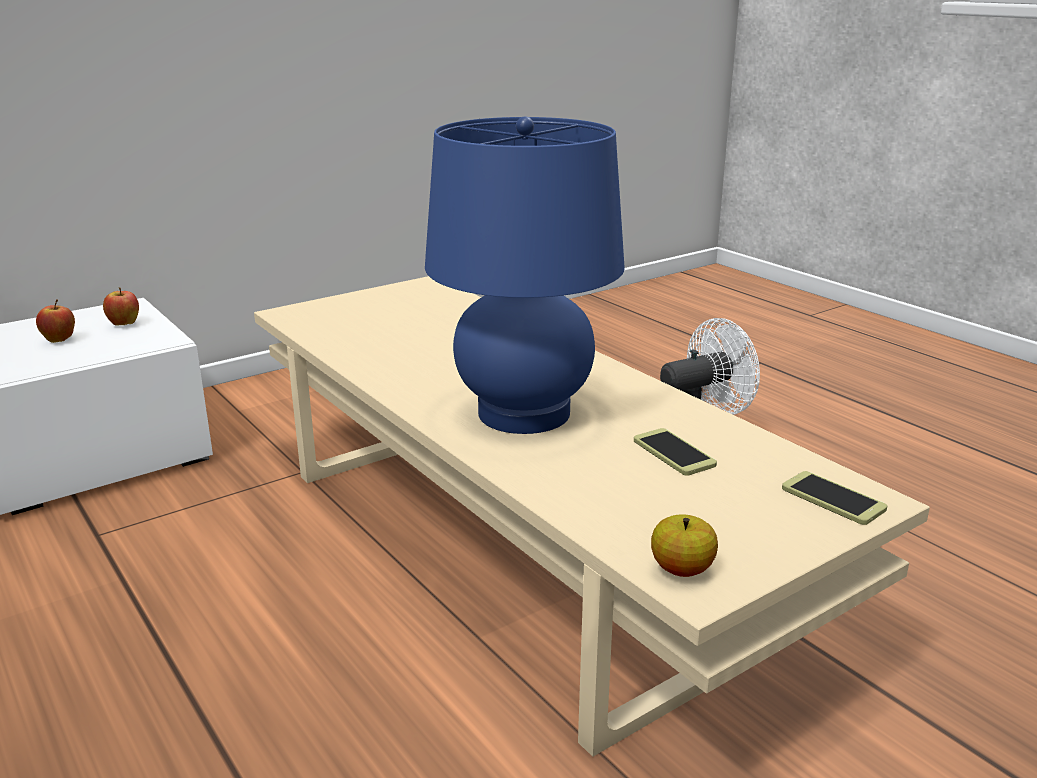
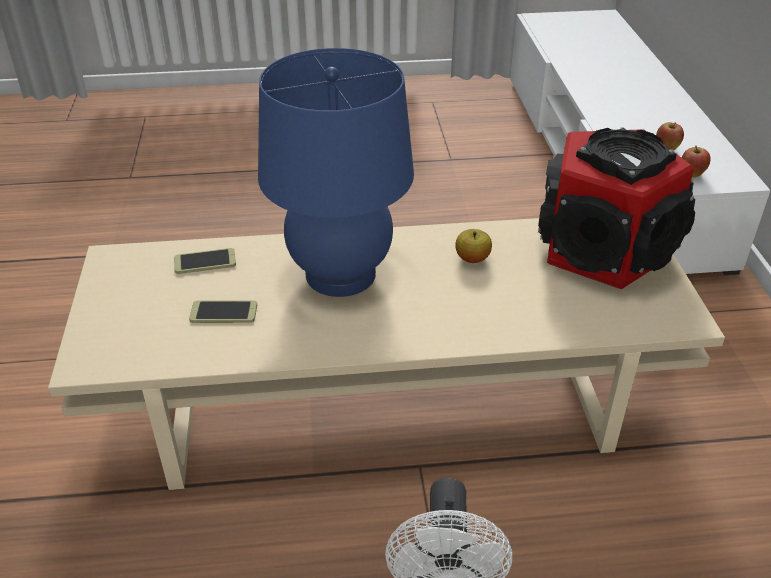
camera: 120 degrees right, 15 degrees up
(346, 317) = (603, 249): none -> speaker
(682, 569) = (125, 259): apple -> apple (472, 259)
(833, 499) = (104, 348): phone -> phone (205, 262)

